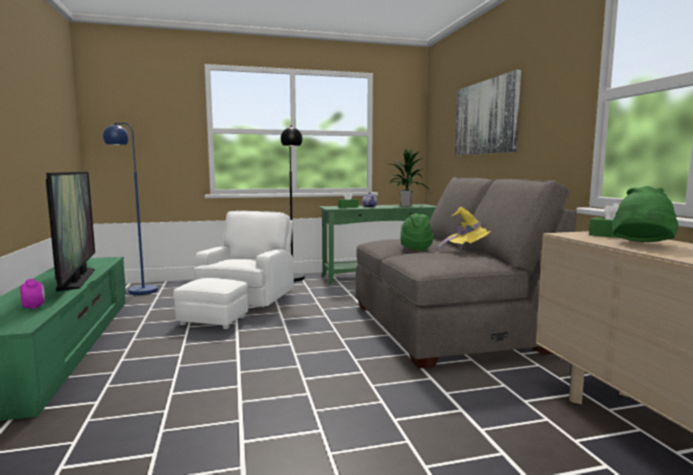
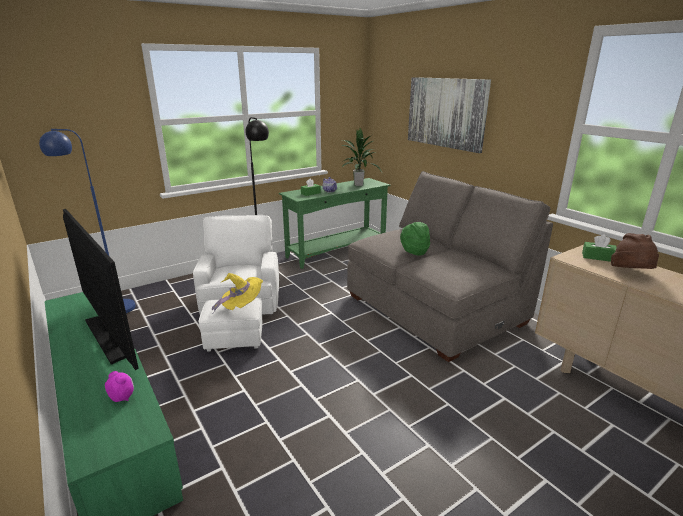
camera: 20 degrees left, 15 degrees up
(468, 250) = (462, 252): yellow hat -> yellow hat (242, 307)
(642, 244) = (631, 273): green hat -> brown hat

